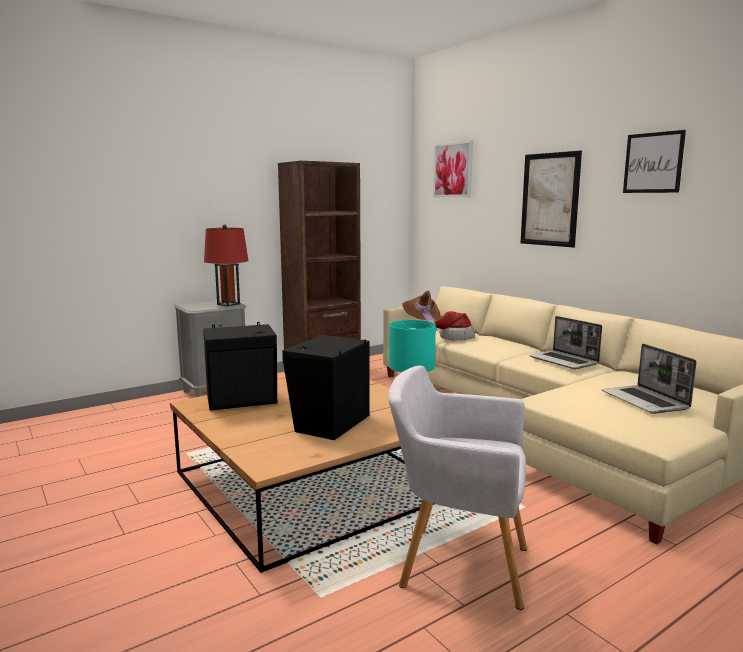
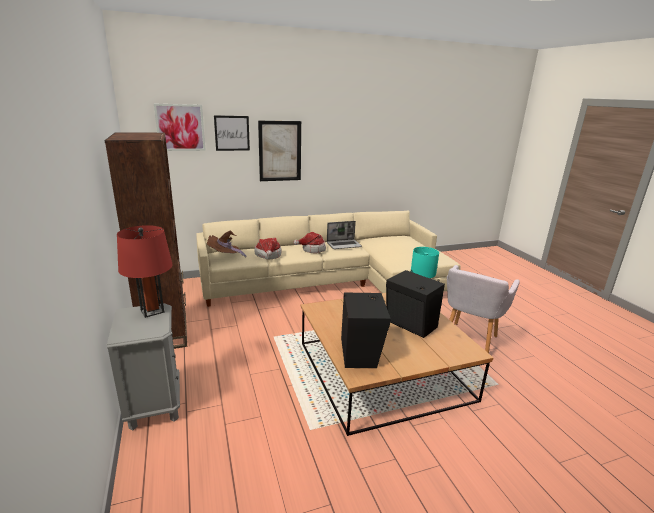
camera: 75 degrees left, 10 degrees up
(513, 349) = (312, 249): none -> hat
(645, 401) = (411, 248): laptop -> none
(653, 163) = (343, 131): picture -> picture (232, 133)

